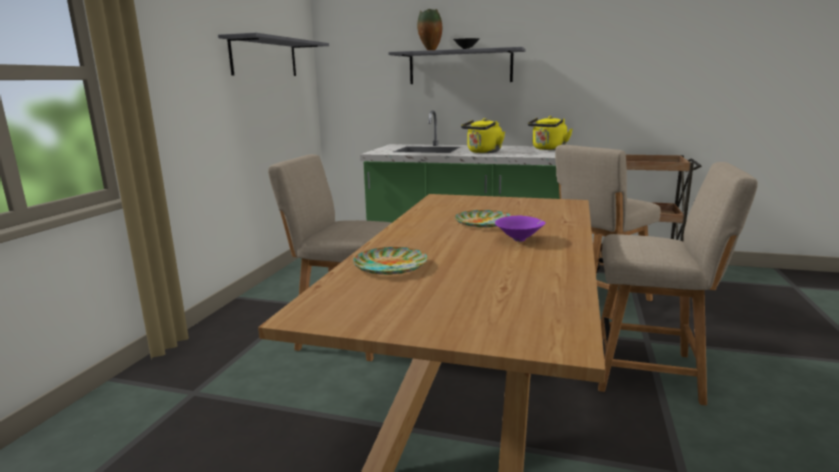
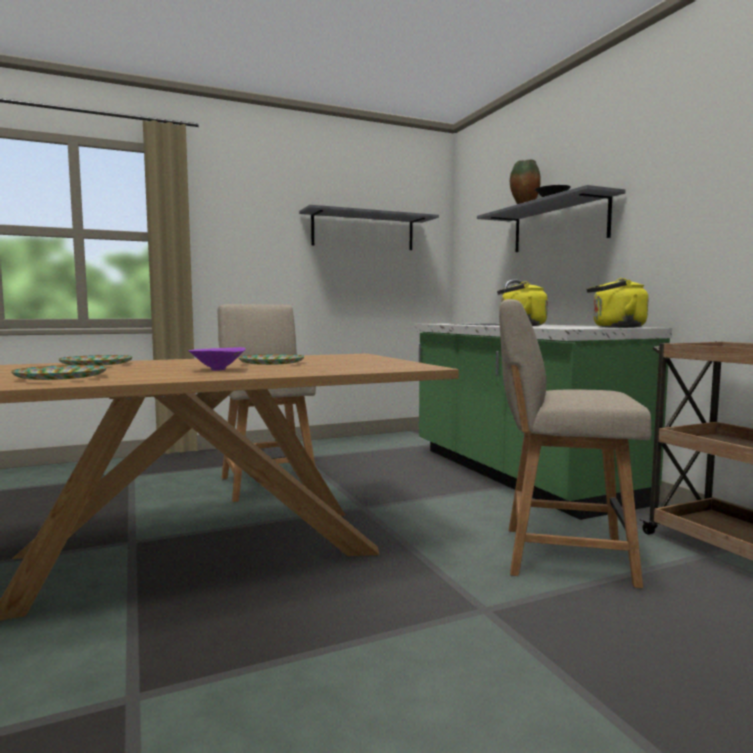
camera: 50 degrees right, 10 degrees down
(519, 284) = (61, 378): none -> plate
(652, 373) = (386, 631): beige chair -> none

